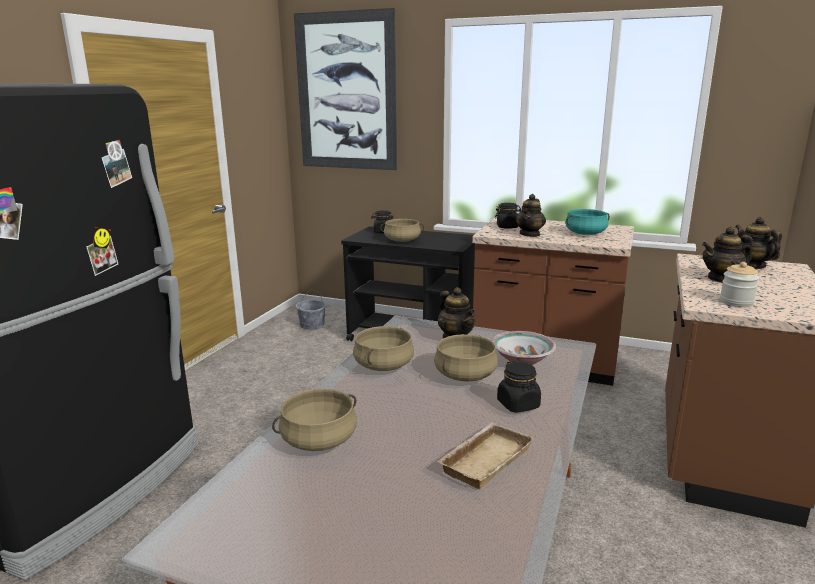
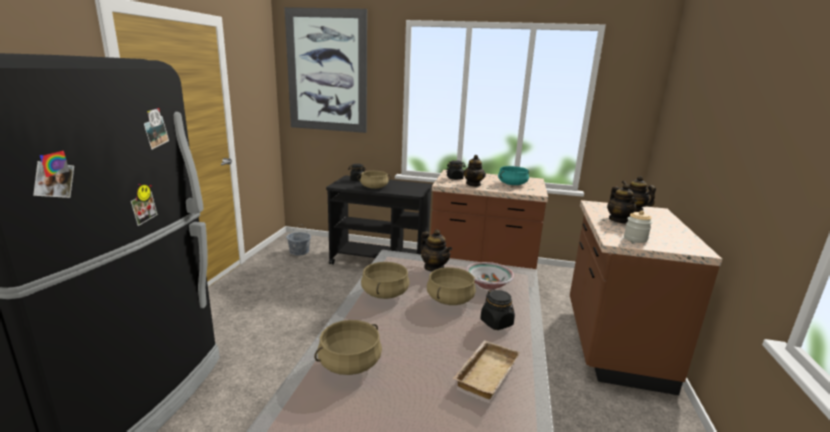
camera: 10 degrees left, 0 degrees up
(722, 279) = (618, 220): teapot -> teapot turned 75 degrees counterclockwise

